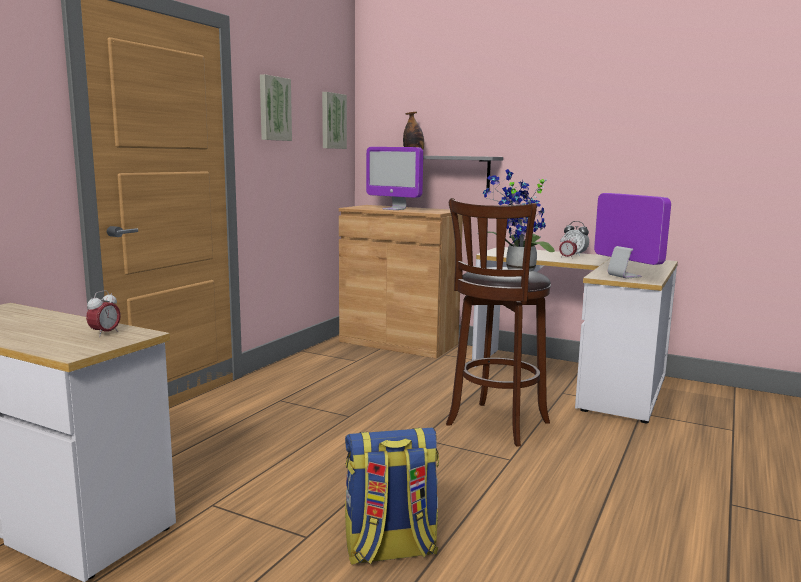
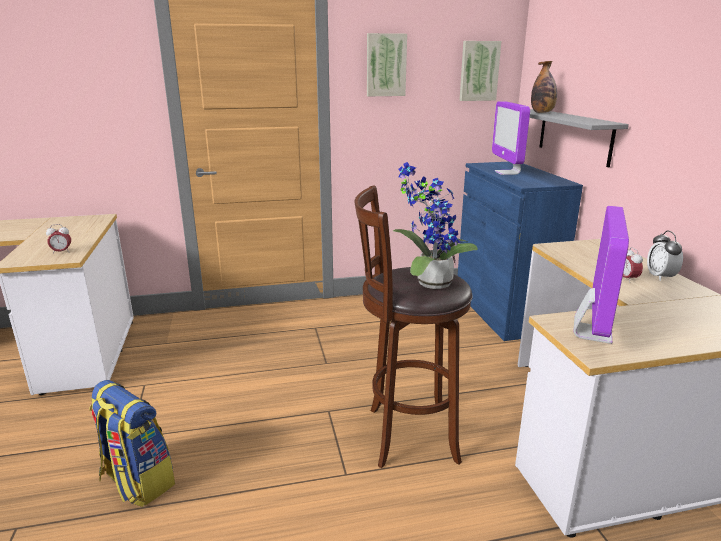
camera: 50 degrees right, 10 degrees up
(398, 343) = (503, 311): brown cabinet -> blue cabinet

